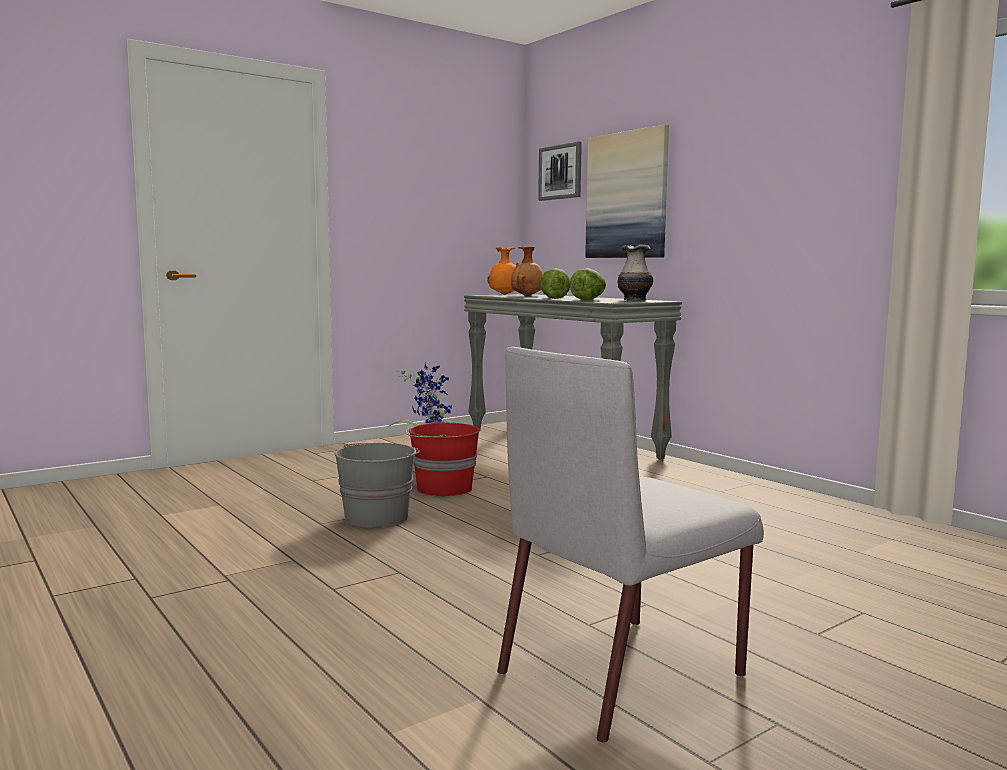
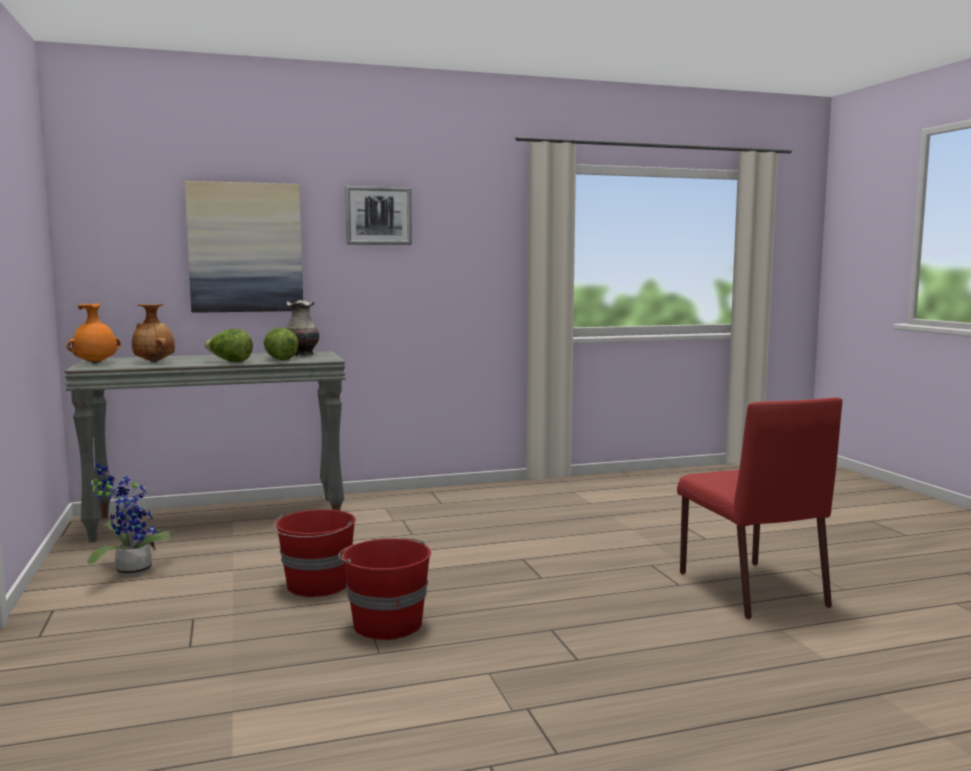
camera: 70 degrees left, 0 degrees up
(377, 517) = (386, 624): grey bucket -> red bucket
(560, 172) = (129, 212): picture -> picture (378, 216)
(624, 673) = (749, 588): grey chair -> red chair

